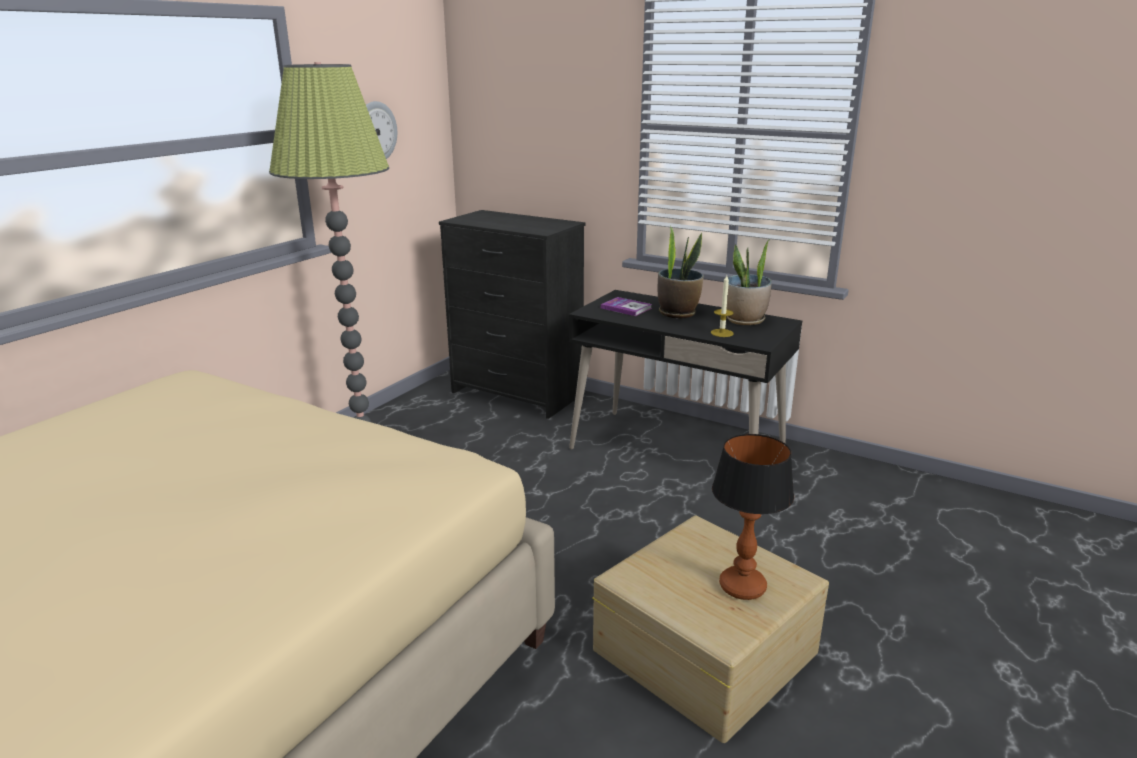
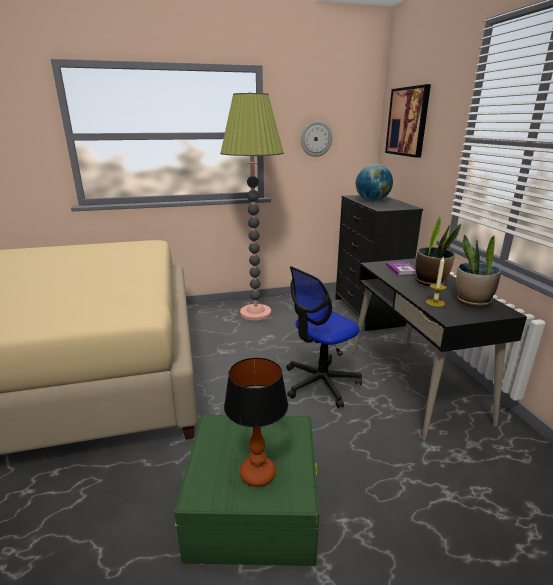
camera: 45 degrees right, 0 degrees up
(502, 222) = (372, 201): none -> globe
(517, 99) = (407, 122): none -> picture
(588, 500) = (320, 383): none -> office chair
(704, 649) = (253, 503): beige storage box -> green storage box

